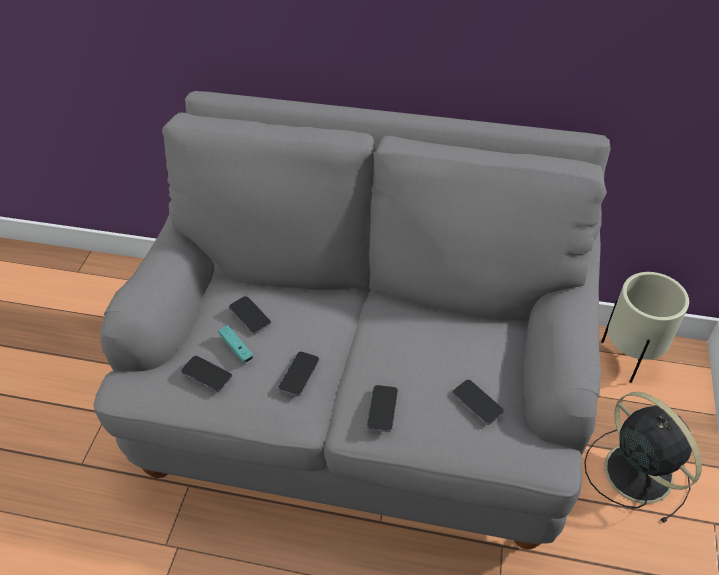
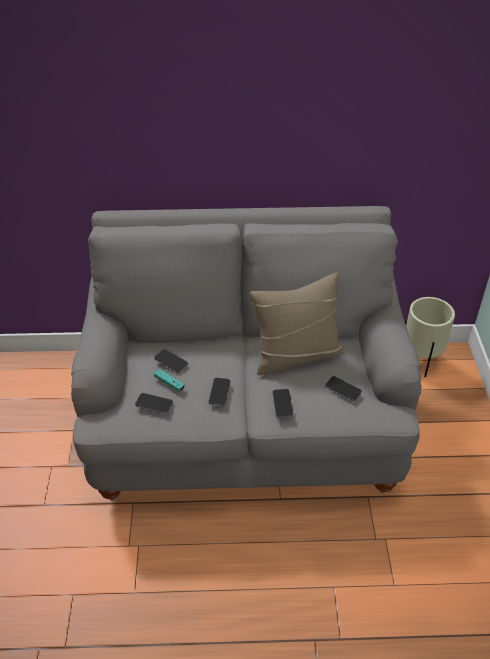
camera: 15 degrees left, 5 degrees down
(426, 337) = (296, 356): none -> beige pillow
(635, 470) = (442, 432): black fan -> none

